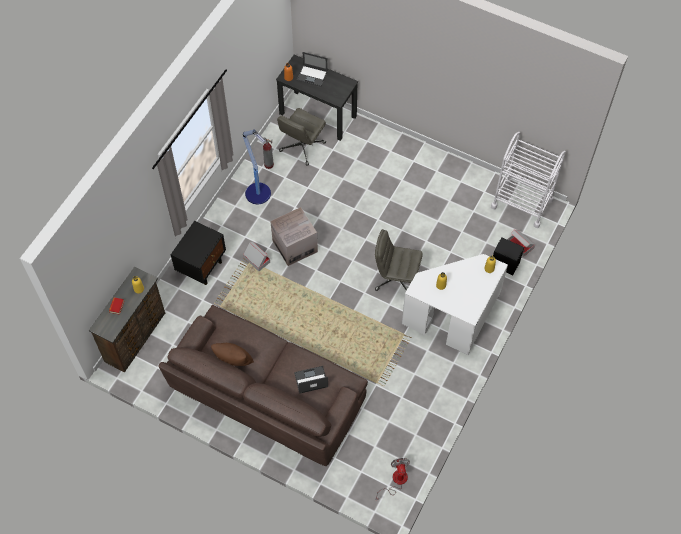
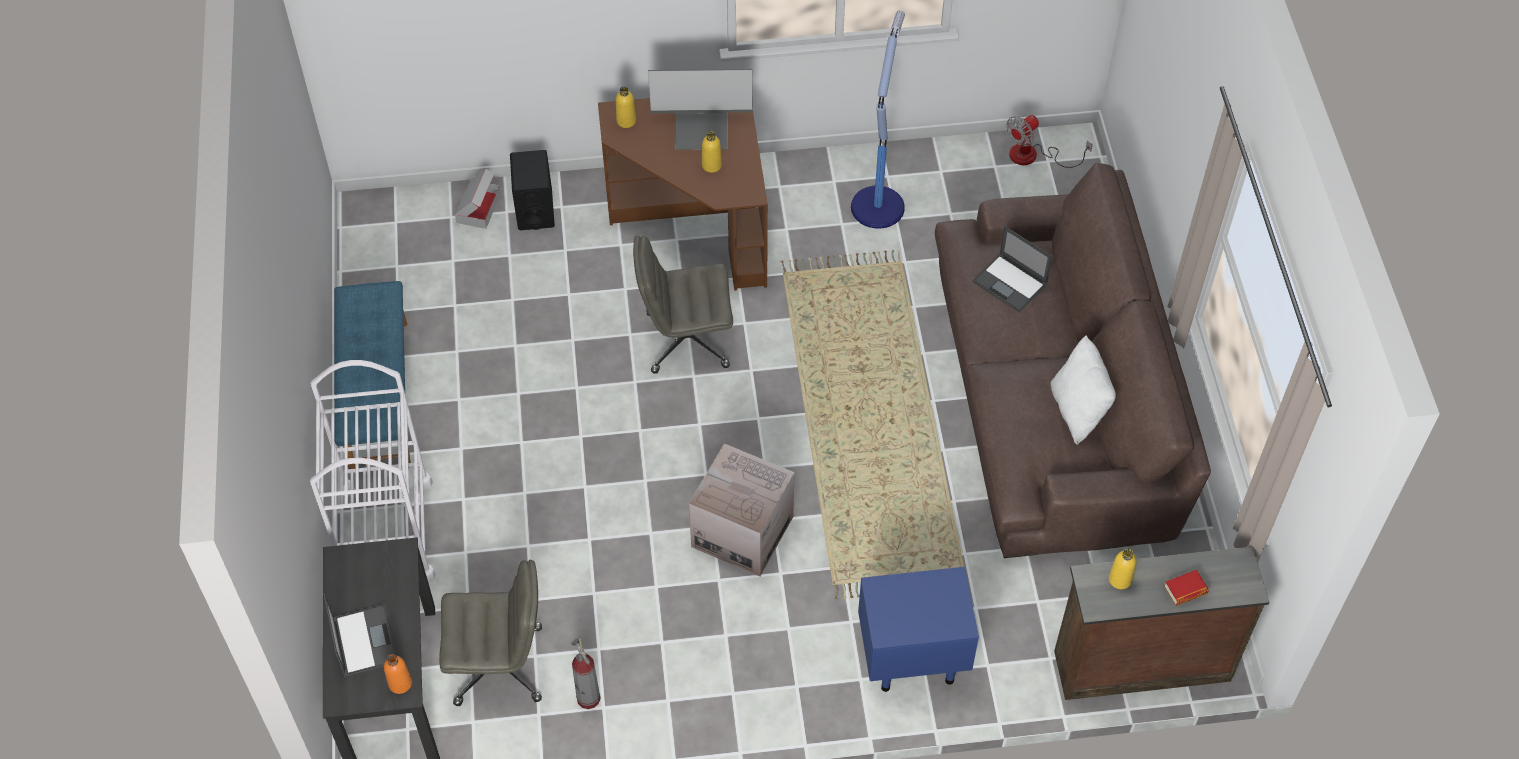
camera: 125 degrees left, 5 degrees down
(202, 266) = (911, 657): black nightstand -> blue nightstand
(233, 361) = (1078, 410): brown pillow -> white pillow
(256, 259) = (821, 575): cardboard box -> none
(258, 194) = (673, 669): floor lamp -> floor lamp (877, 205)
(396, 279) = (686, 340): grey office chair -> grey office chair turned 105 degrees clockwise
(446, 166) = (378, 395): none -> blue bench
(454, 316) = (694, 226): white desk -> brown desk
(464, 293) = (702, 129): none -> monitor
(522, 203) = (385, 246): white cart -> white cart (387, 532)

